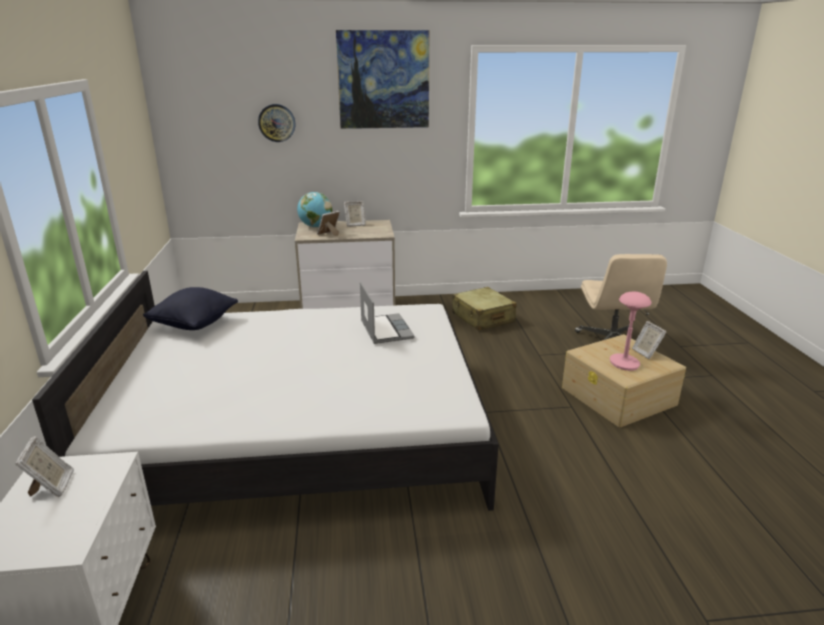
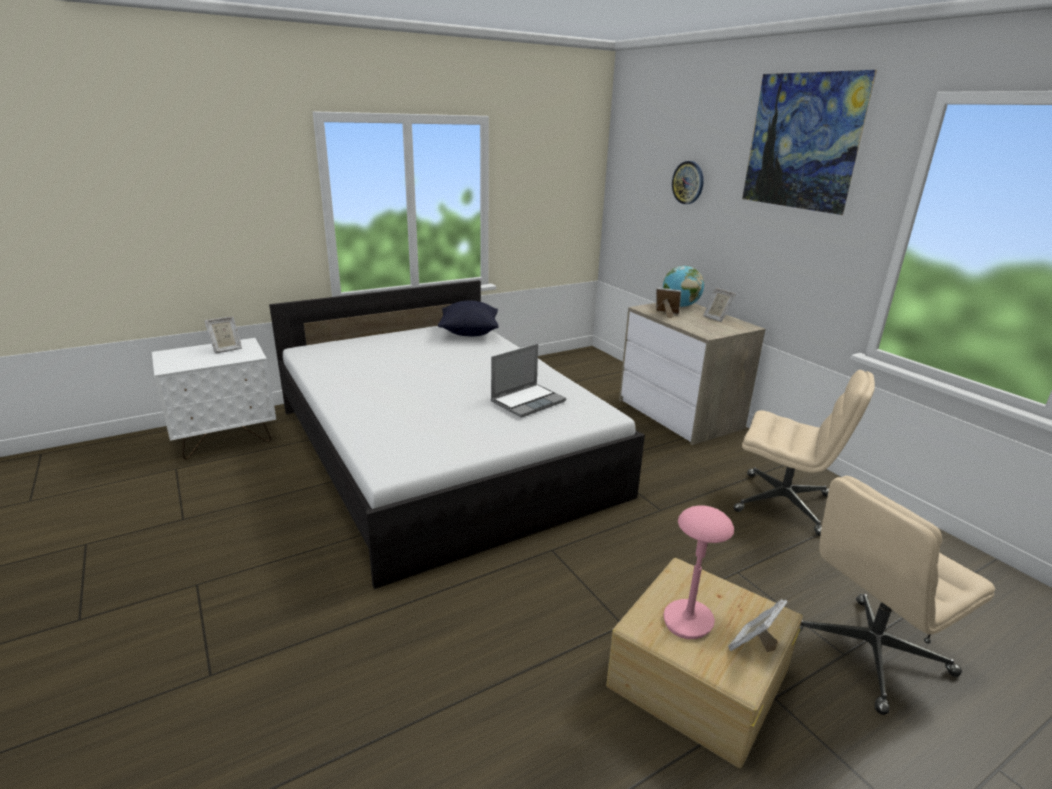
camera: 65 degrees right, 0 degrees up
(483, 318) = (784, 503): beige suitcase -> beige office chair

